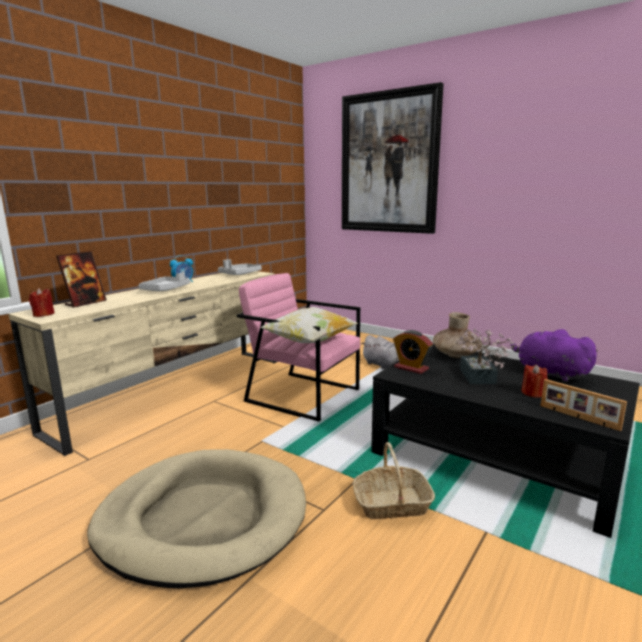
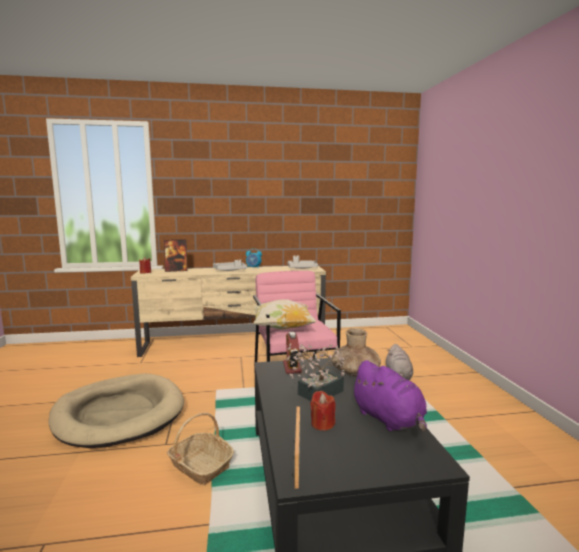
camera: 45 degrees right, 5 degrees down
(388, 163) = (466, 177): picture -> none
(549, 374) = (389, 420): purple plush toy -> purple plush toy turned 150 degrees clockwise

